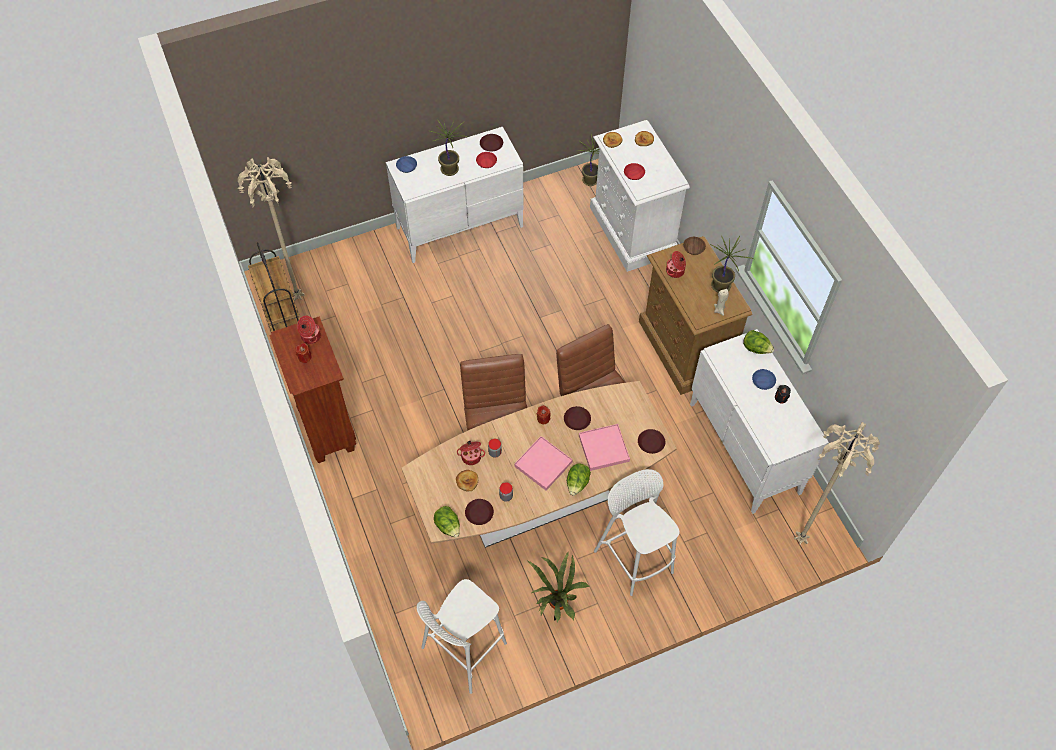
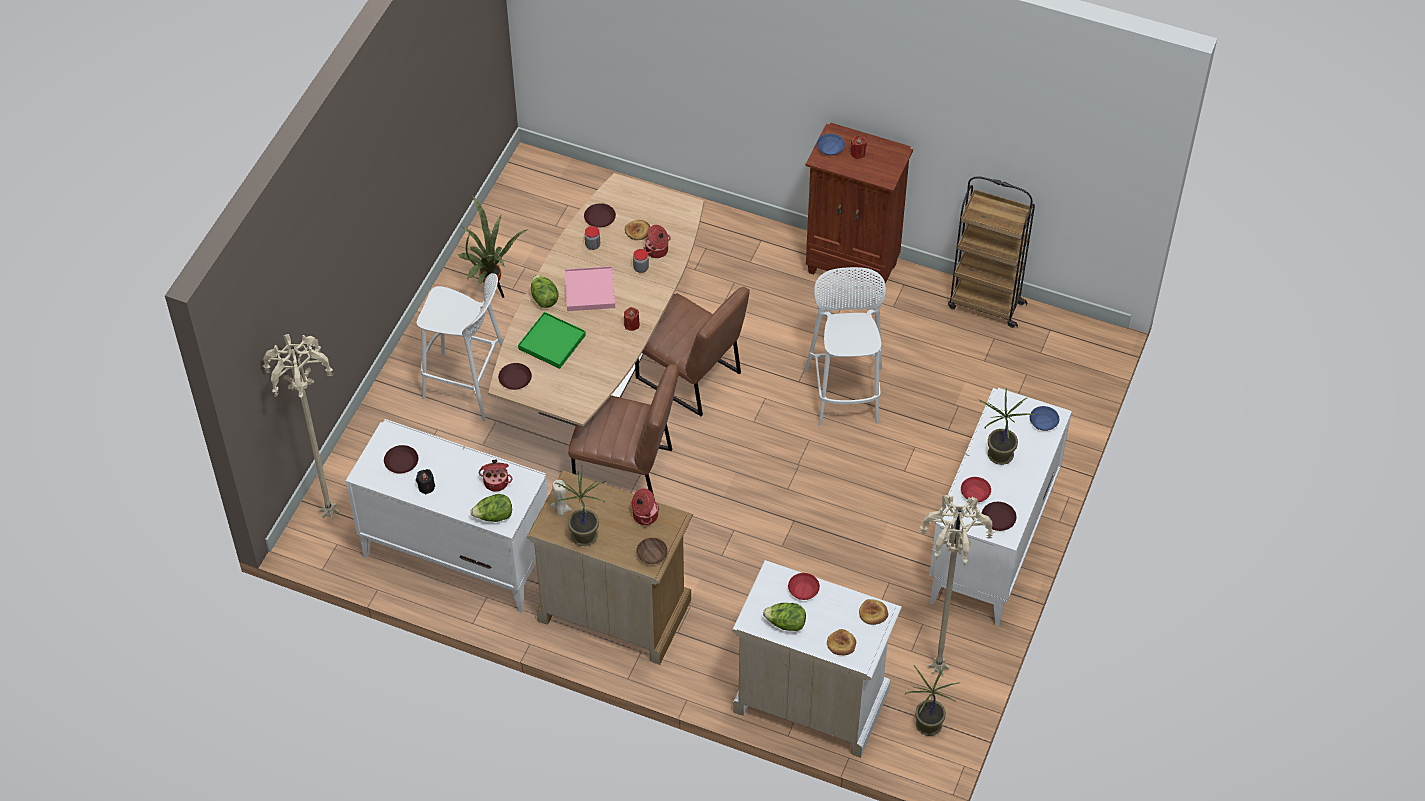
camera: 135 degrees right, 5 degrees down
(299, 298) = (1039, 347): beige floor lamp -> beige floor lamp (936, 670)
(310, 336) = (876, 170): cooking pot -> cooking pot (496, 481)
(448, 526) = (613, 191): lettuce -> lettuce (785, 624)
(465, 650) = (538, 217): white stool -> white stool (845, 394)
(576, 420) = (601, 346): brown plate -> brown plate (401, 461)
(604, 448) = (551, 342): pink tray -> green tray
(763, 382) = (456, 489): blue bowl -> blue bowl (829, 149)

